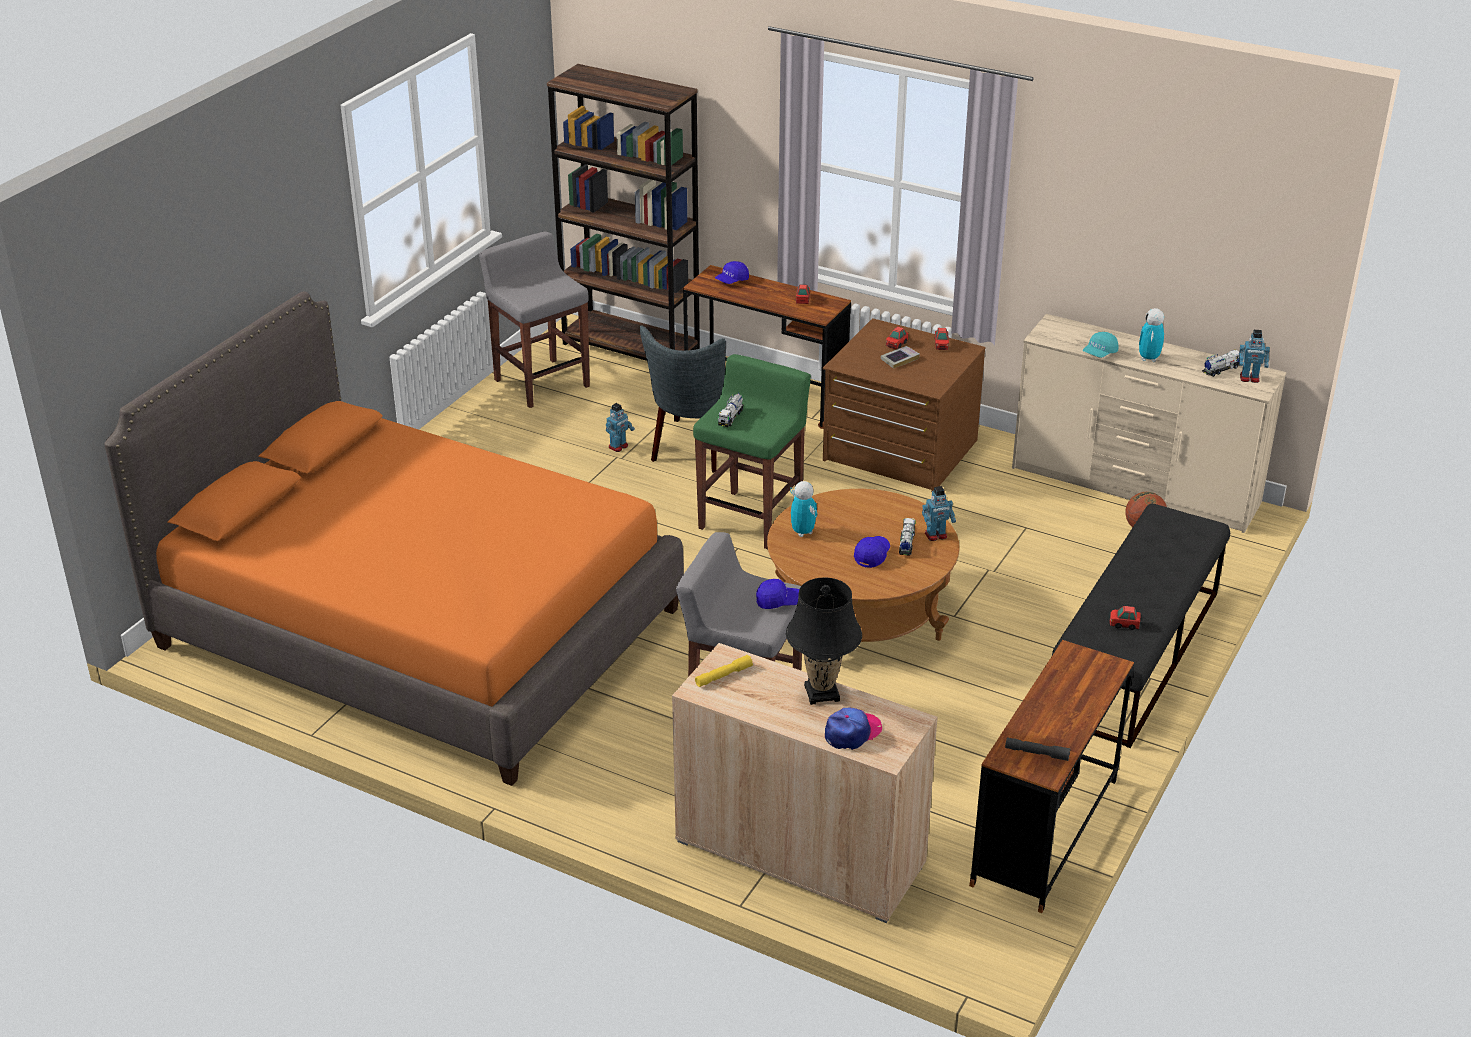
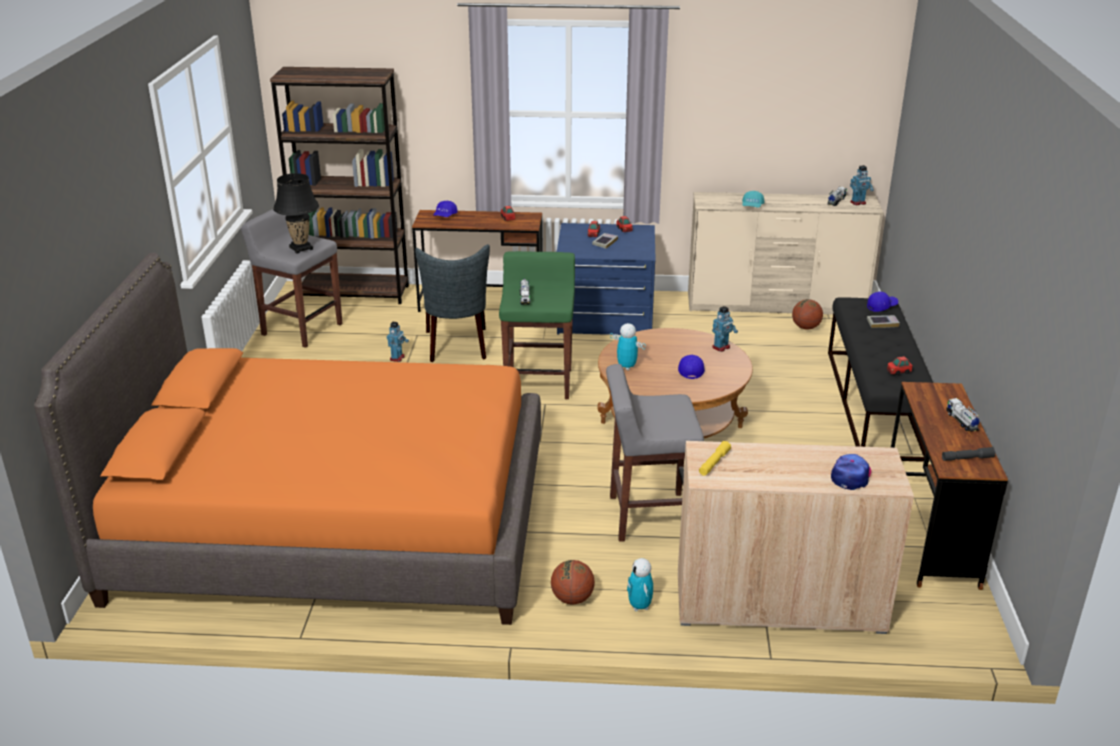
camera: 25 degrees left, 5 degrees down
(591, 779) = (572, 599): none -> basketball
(779, 601) = (680, 408): blue cap -> blue cap (881, 307)
(821, 693) = (799, 455): black table lamp -> black table lamp (301, 248)
(899, 451) = (605, 317): brown dresser -> blue dresser
(906, 544) = (706, 357): toy truck -> toy truck (962, 422)
(1148, 358) = (786, 204): toy robot -> toy robot (639, 606)
(1171, 554) = (882, 323): none -> book

